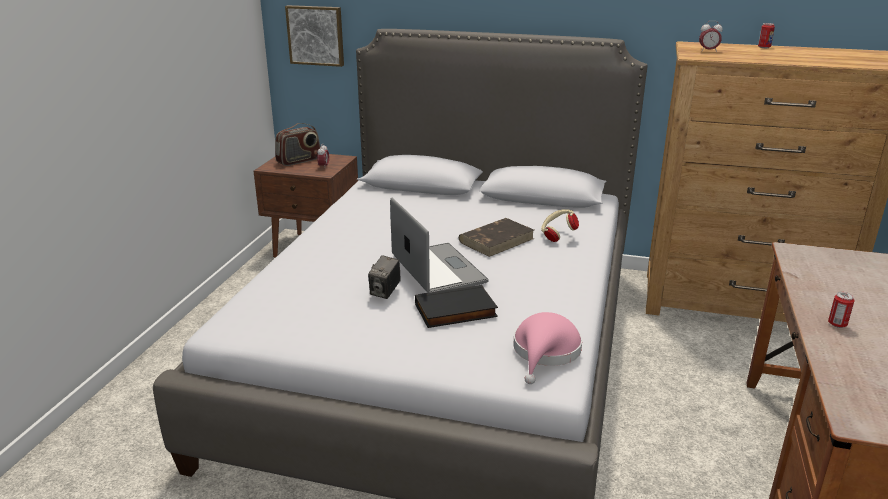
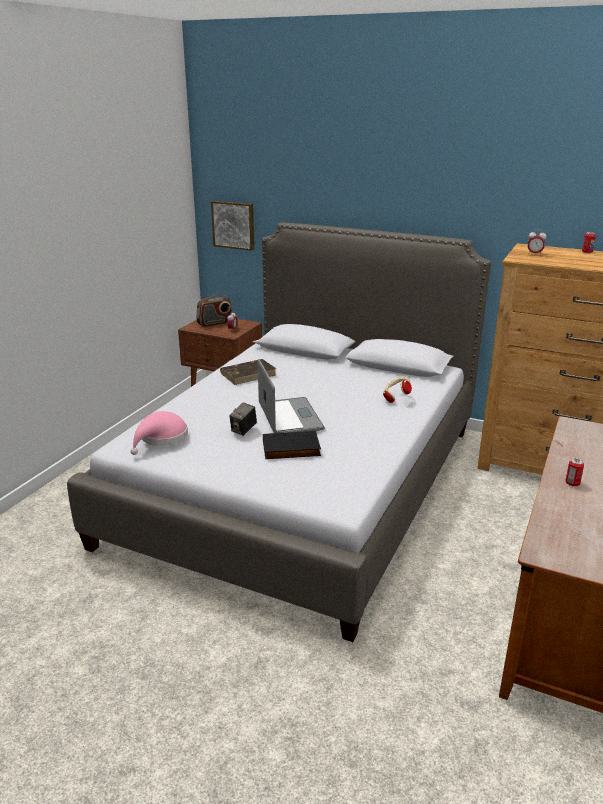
camera: 10 degrees right, 0 degrees up
(497, 240) = (345, 397): brown book -> brown book (248, 374)
(545, 352) = (345, 485): pink hat -> pink hat (161, 438)

